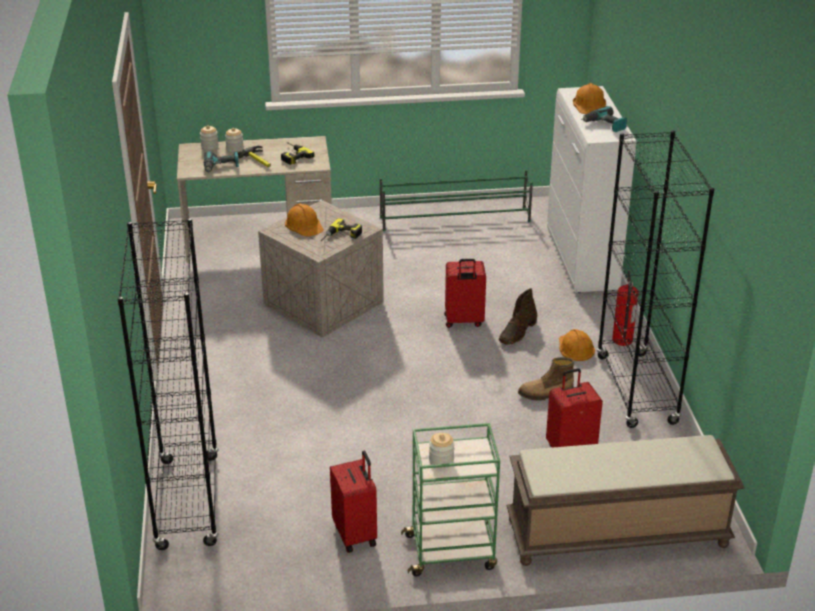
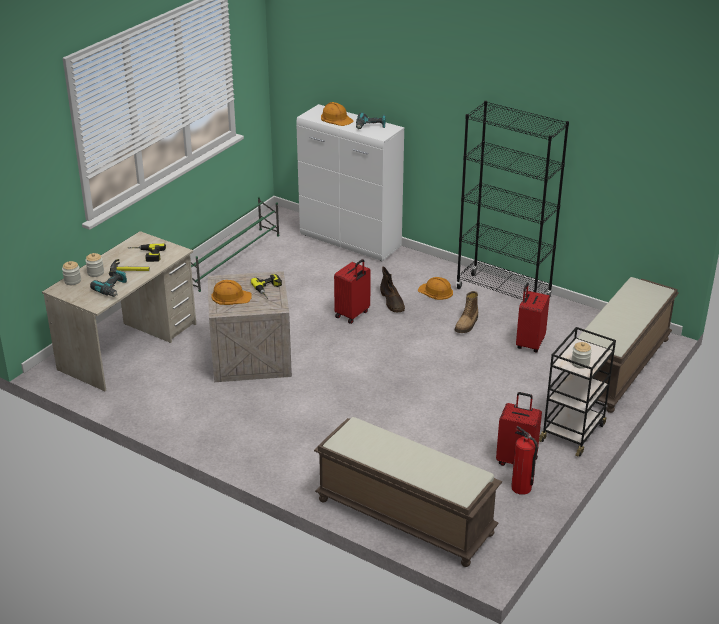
camera: 50 degrees left, 0 degrees up
(187, 502) = (403, 517): black bookcase -> brown bench
(451, 552) = (572, 432): green cart -> black cart
(622, 340) = (450, 272): fire extinguisher -> fire extinguisher (521, 488)

